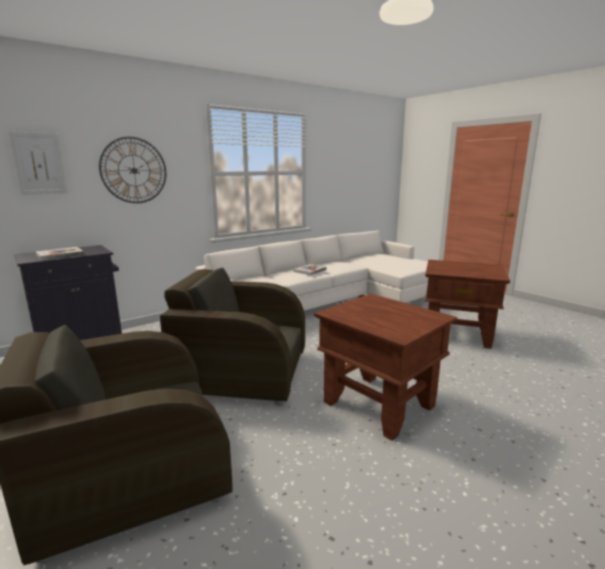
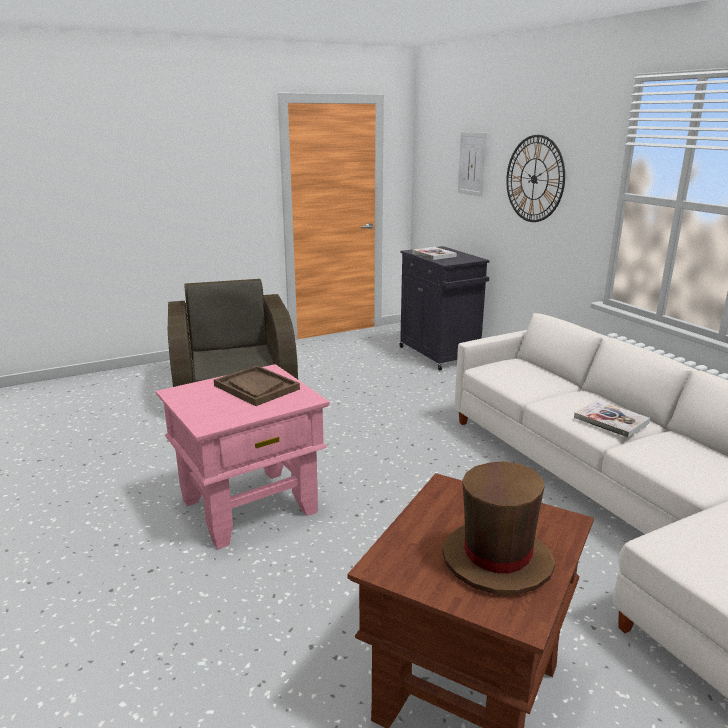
camera: 100 degrees right, 5 degrees up
(243, 373) = (361, 428): brown armchair -> none
(366, 312) = (256, 387): none -> brown tray
(378, 404) = (250, 506): brown side table -> pink side table
(470, 267) = (497, 560): none -> brown hat

